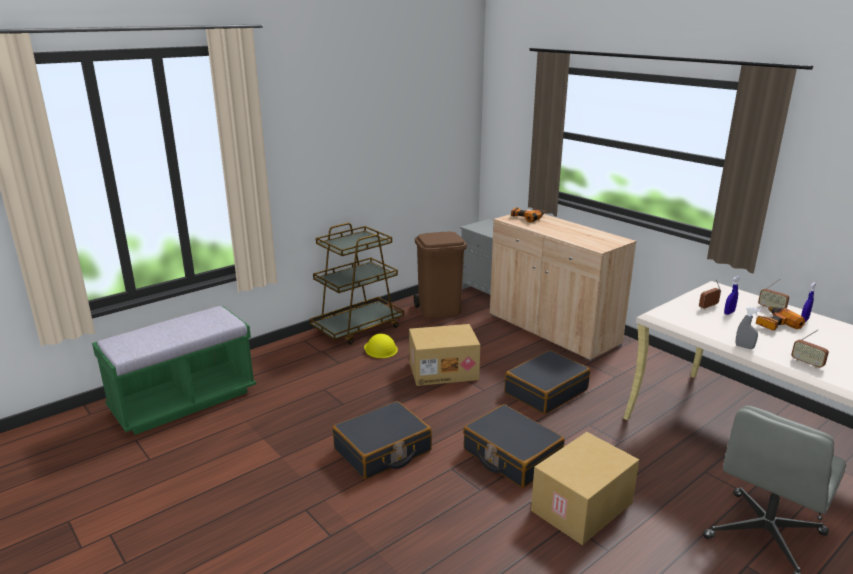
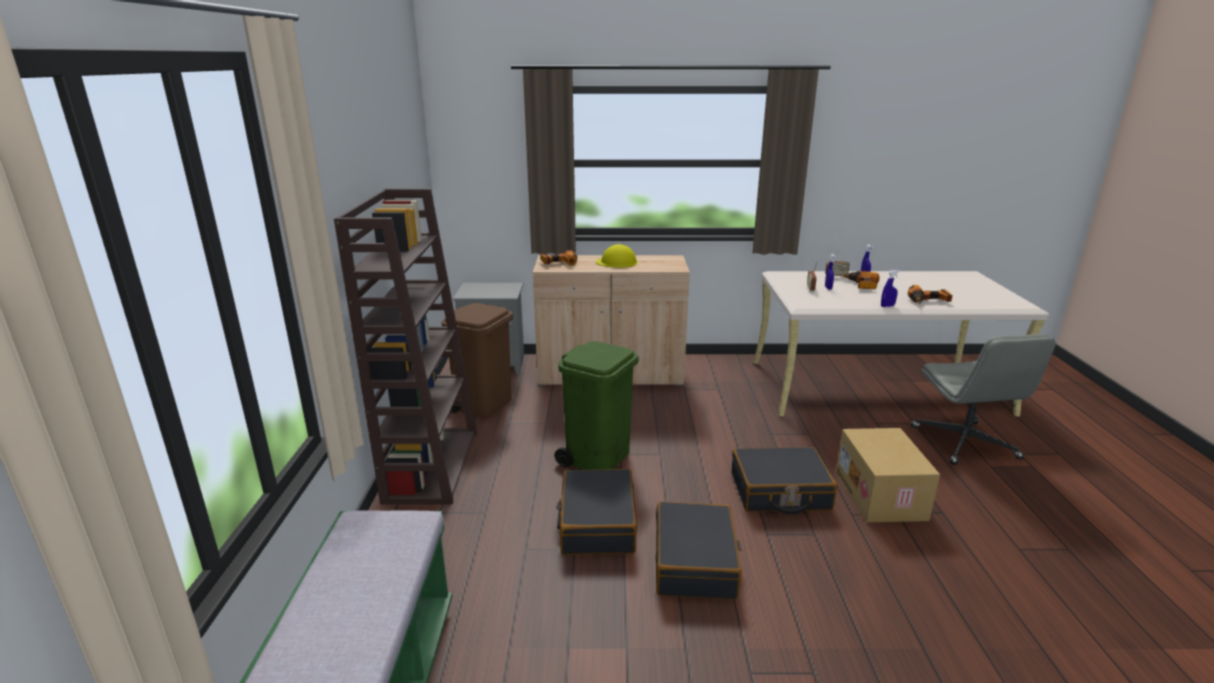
camera: 50 degrees left, 0 degrees up
(358, 328) = (431, 465): brown cart -> brown bookcase
(380, 349) = (500, 472): yellow hard hat -> yellow hard hat (617, 262)
(443, 370) = (598, 457): cardboard box -> green trash can
(545, 391) = (701, 426): black suitcase -> black suitcase (597, 523)
(744, 347) = (887, 306): grey spray bottle -> blue spray bottle
(807, 363) = (929, 302): radio -> power drill

